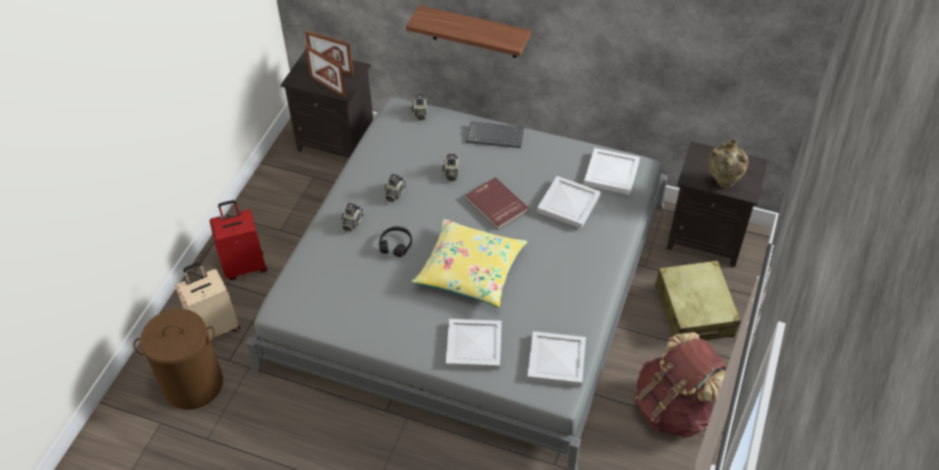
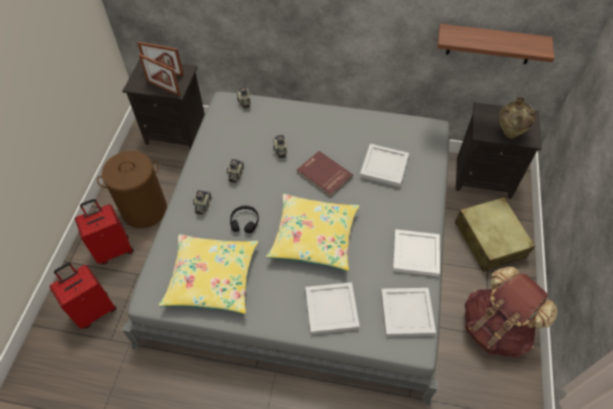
camera: 10 degrees left, 5 degrees up
(192, 384) = (80, 368): brown laundry basket -> brown laundry basket (144, 210)
(215, 327) = (94, 310): beige suitcase -> red suitcase
(350, 298) = (212, 278): none -> yellow pillow
(474, 32) = (286, 27): shelf -> shelf (490, 44)
(496, 135) = (311, 114): keyboard -> none
(611, 172) = (412, 135): white tray -> white tray (415, 253)

